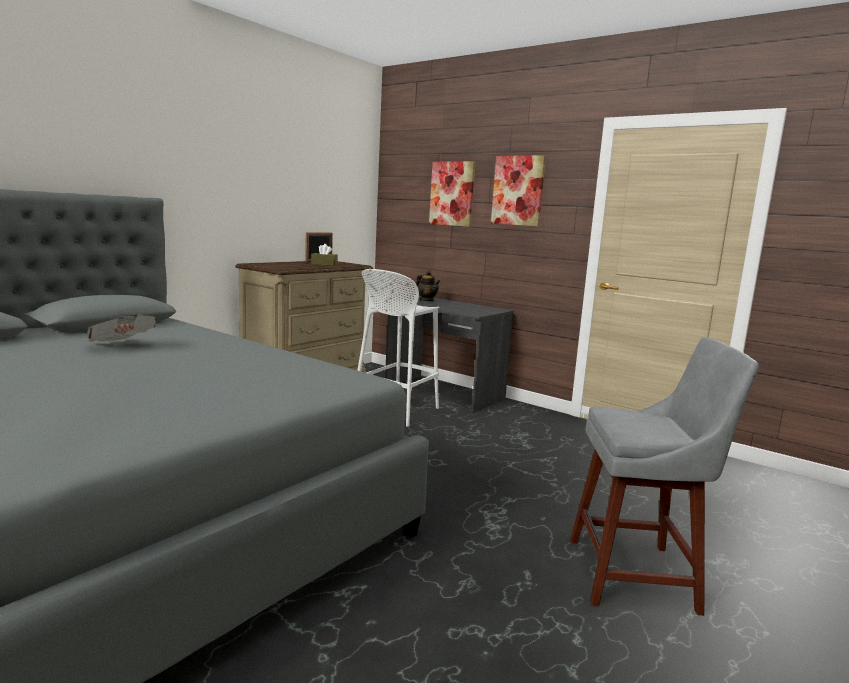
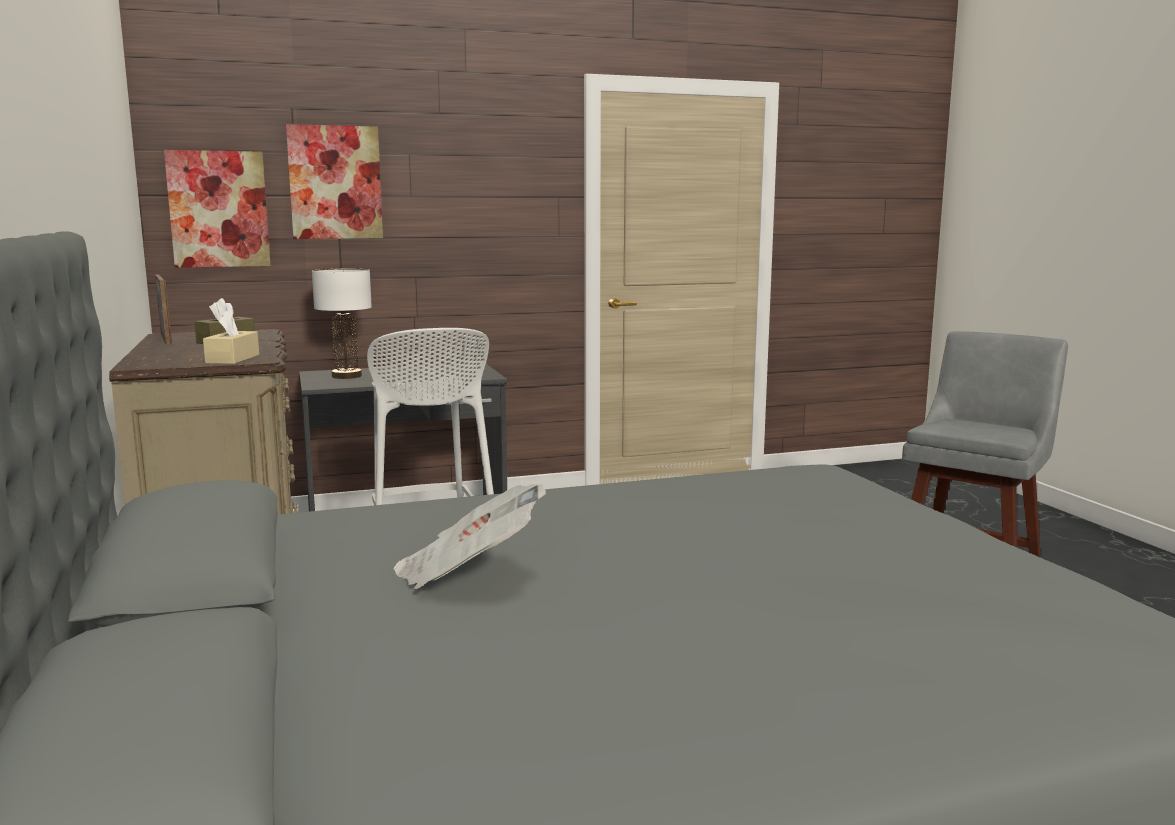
camera: 55 degrees left, 0 degrees up
(280, 267) = (232, 359): none -> beige tissue box
(427, 300) = (346, 376): teapot -> table lamp
(518, 190) = (465, 176): picture -> picture (219, 209)

